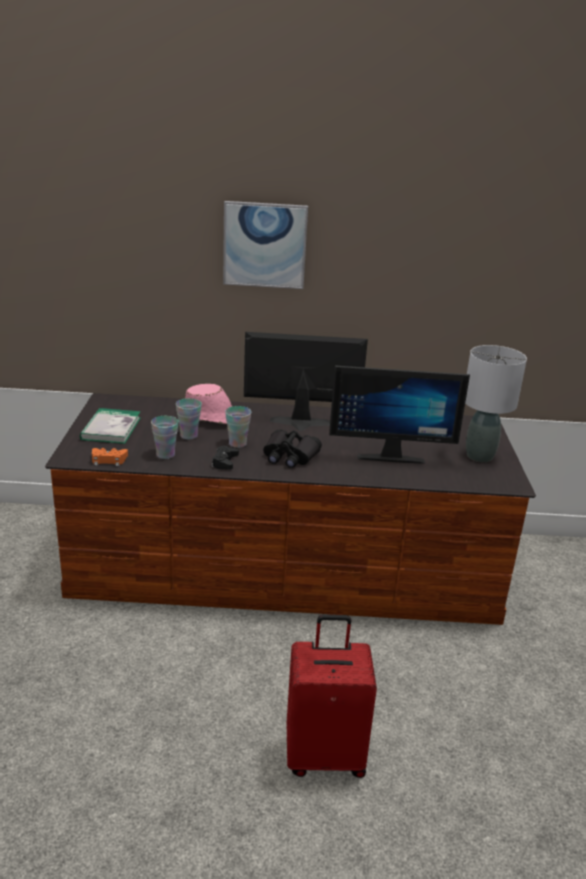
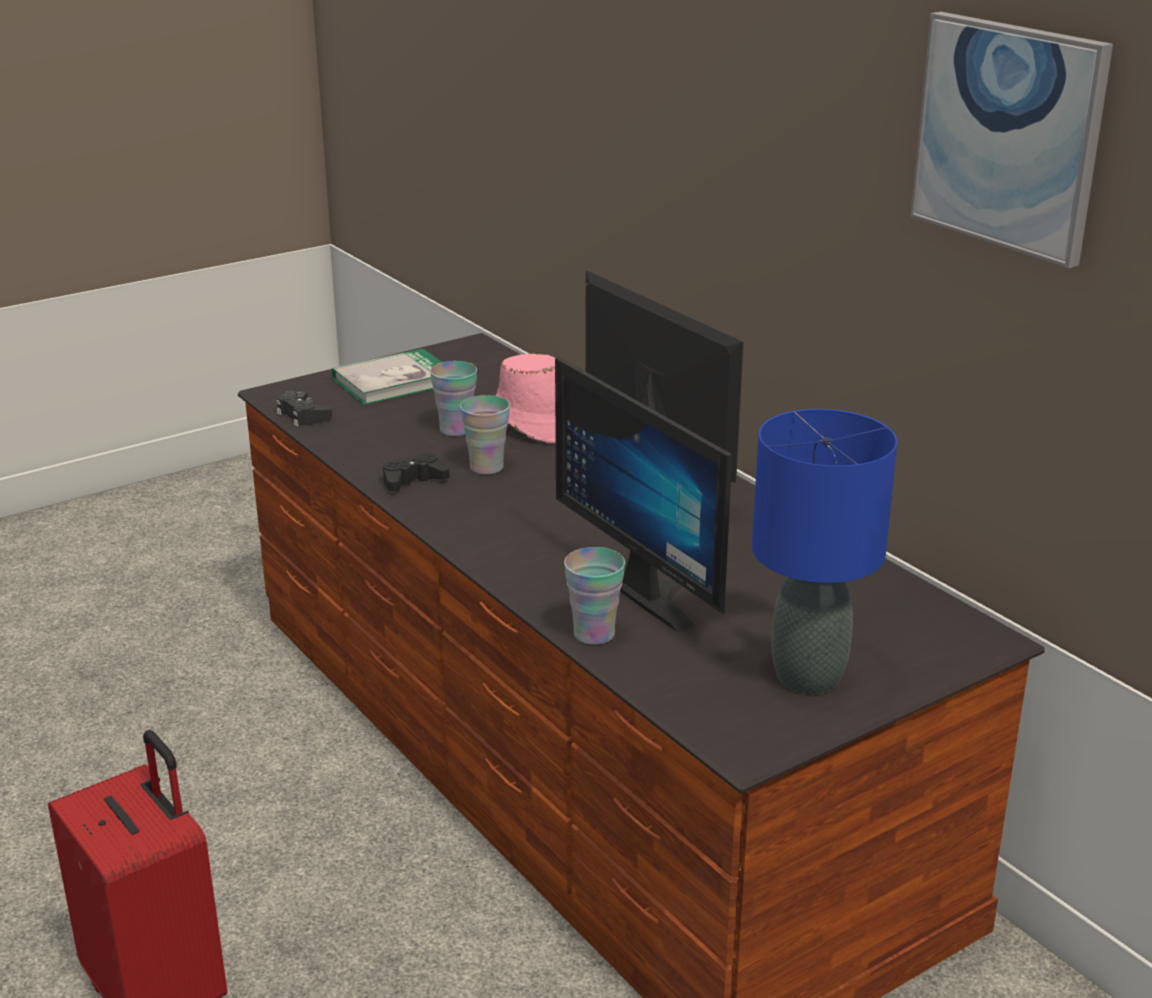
camera: 55 degrees right, 0 degrees up
(108, 460) = (303, 415): orange game controller -> black game controller
(165, 454) = (373, 438): cup -> cup (594, 634)
(265, 245) = (681, 112): picture -> picture (1008, 136)
(289, 456) = (508, 516): black binoculars -> none
(479, 456) = (806, 676): grey table lamp -> blue table lamp

